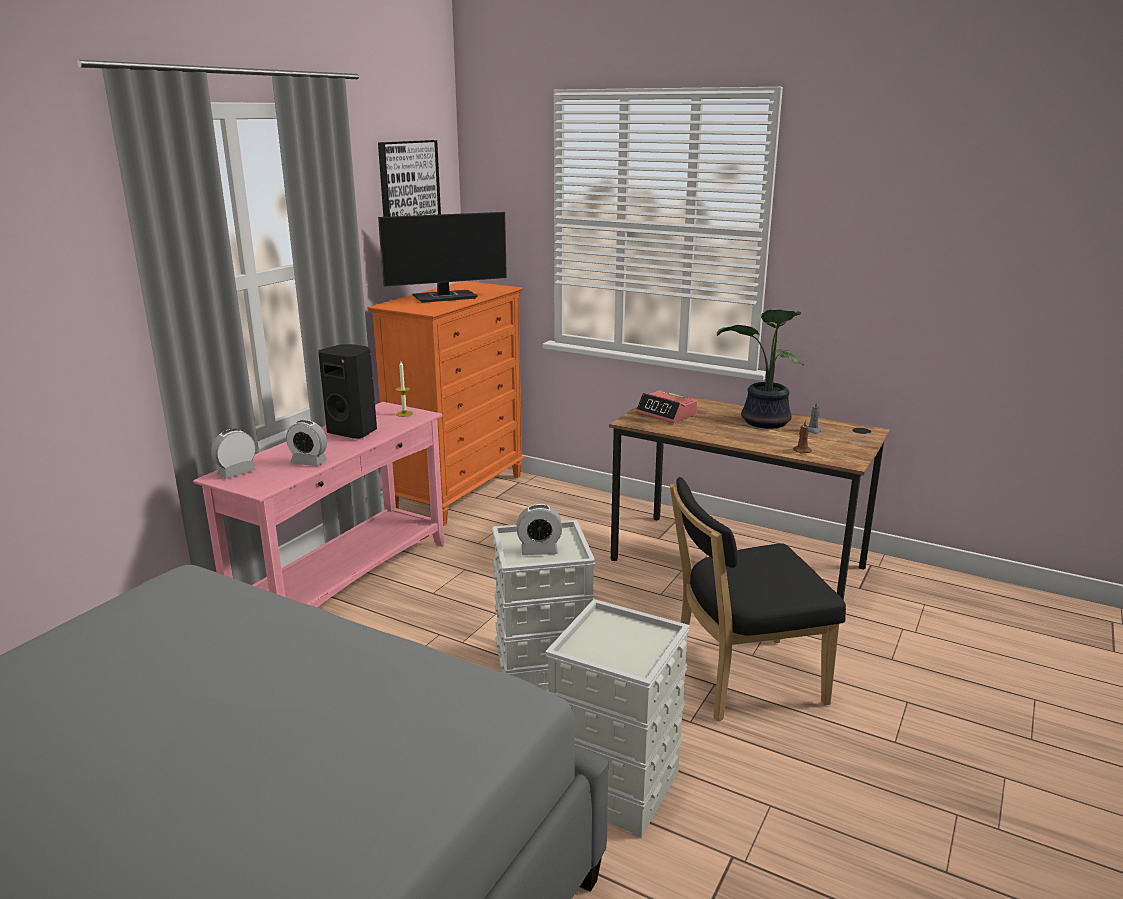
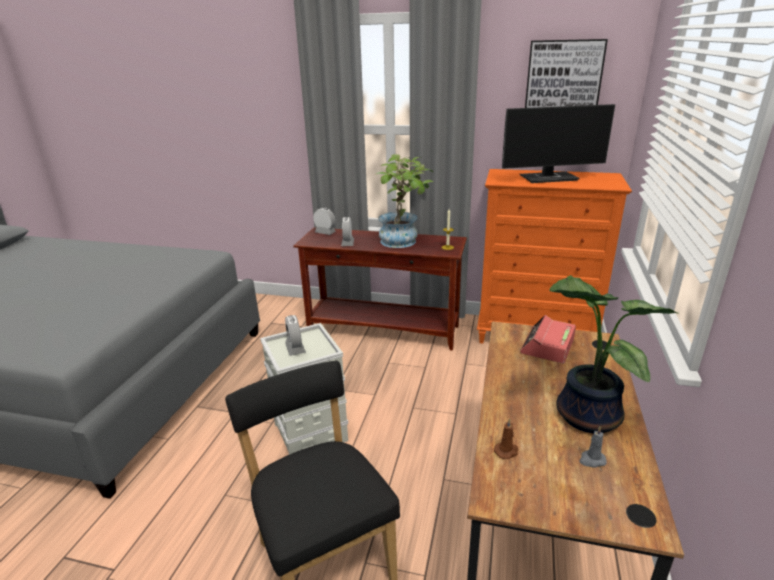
camera: 75 degrees right, 5 degrees up
(345, 583) = (384, 329): pink console table -> brown console table
(354, 431) = (403, 242): black speaker -> potted plant
(446, 297) = (549, 178): monitor -> monitor turned 60 degrees counterclockwise
(616, 785) = (191, 493): grey storage box -> none

